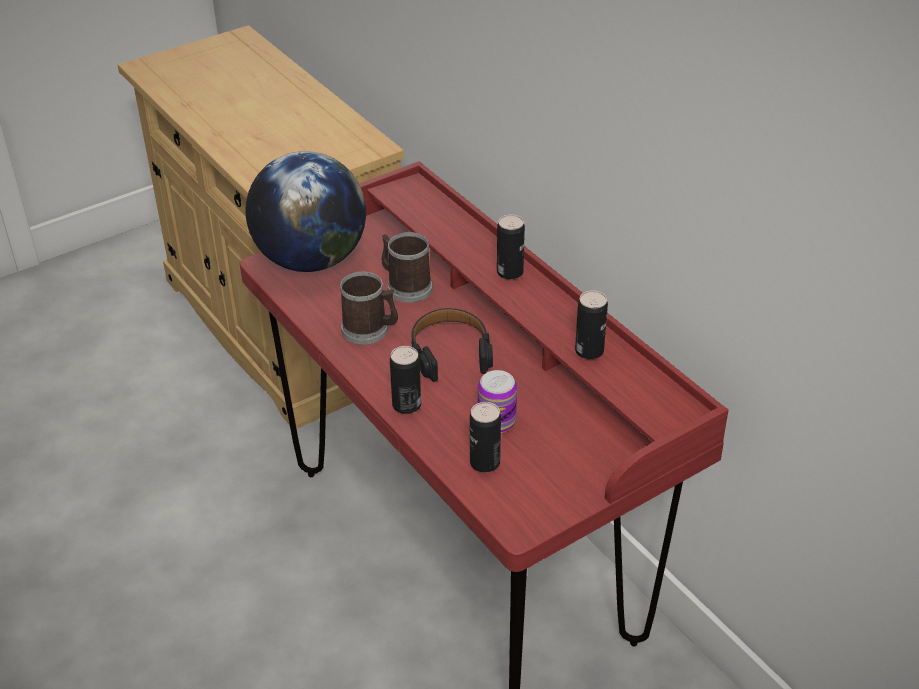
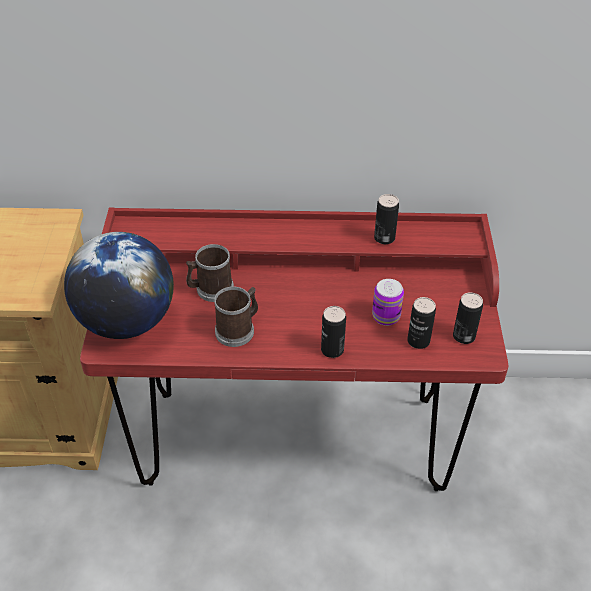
camera: 55 degrees left, 5 degrees up
(450, 352) = (300, 303): black headphones -> none
(510, 272) = (274, 230): can -> can (464, 336)

